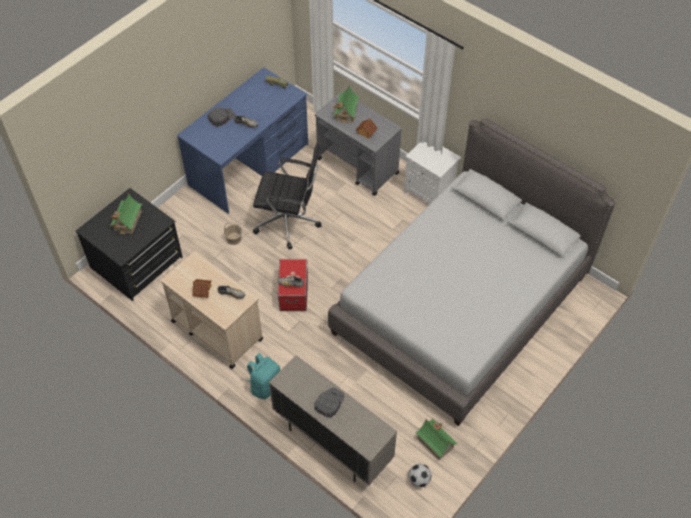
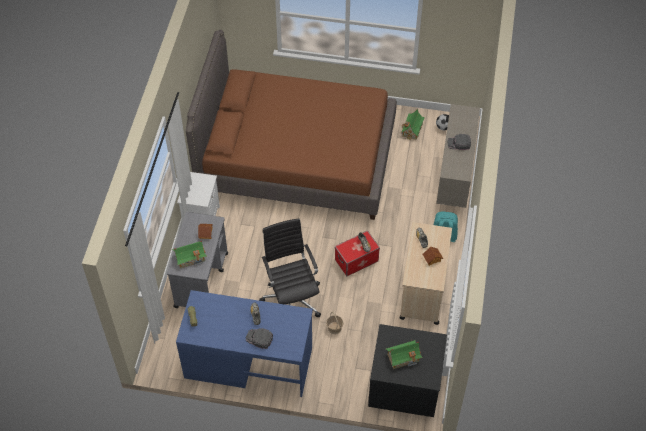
camera: 120 degrees left, 0 degrees up
(461, 304) = (296, 157): grey bed -> brown bed

